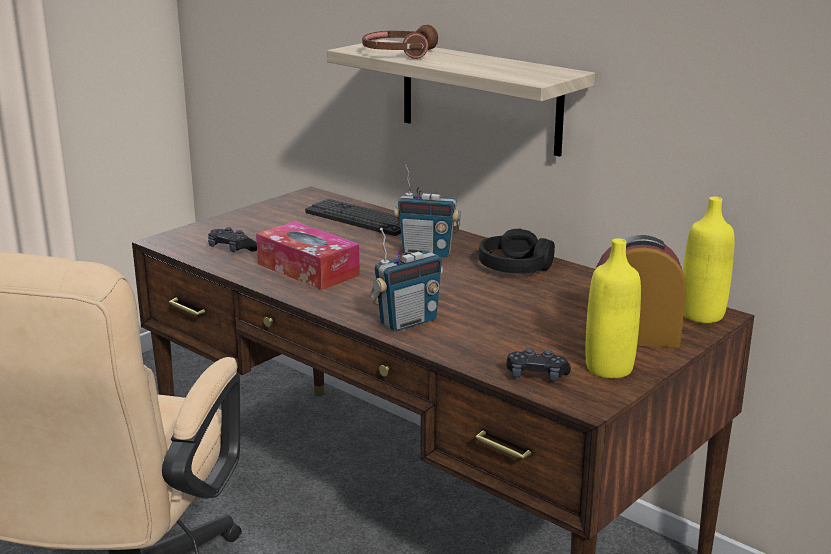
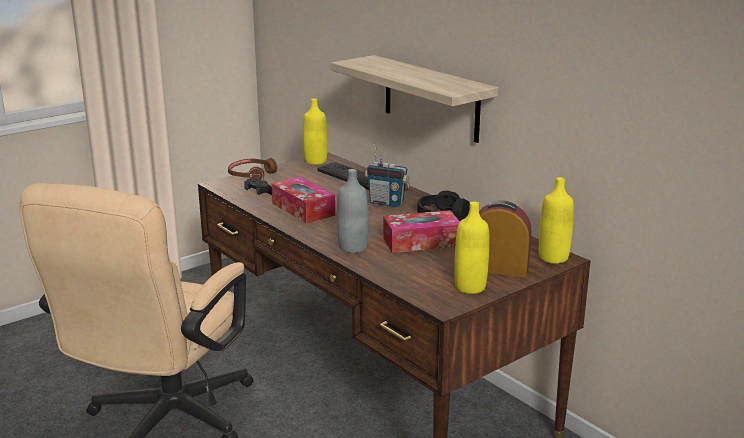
camera: 10 degrees right, 0 degrees up
(297, 199) = (315, 161): none -> yellow bottle
(398, 52) = (376, 66): brown headphones -> brown headphones (251, 175)
(407, 322) = (353, 247): radio -> grey bottle
(504, 306) = (421, 242): none -> tissue box
(536, 376) = (420, 288): black game controller -> none

